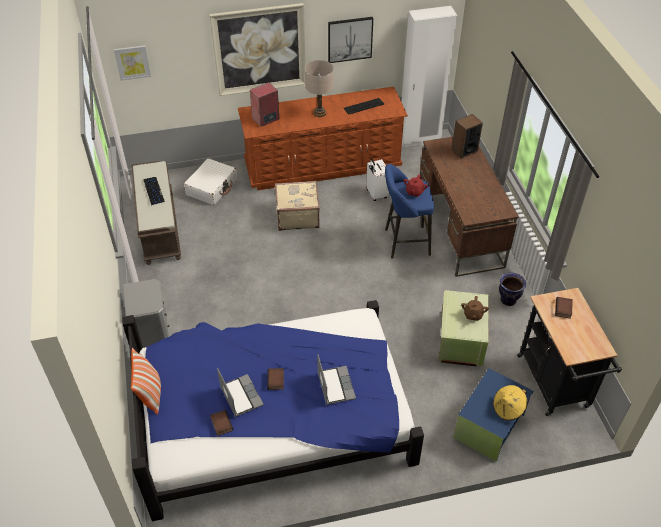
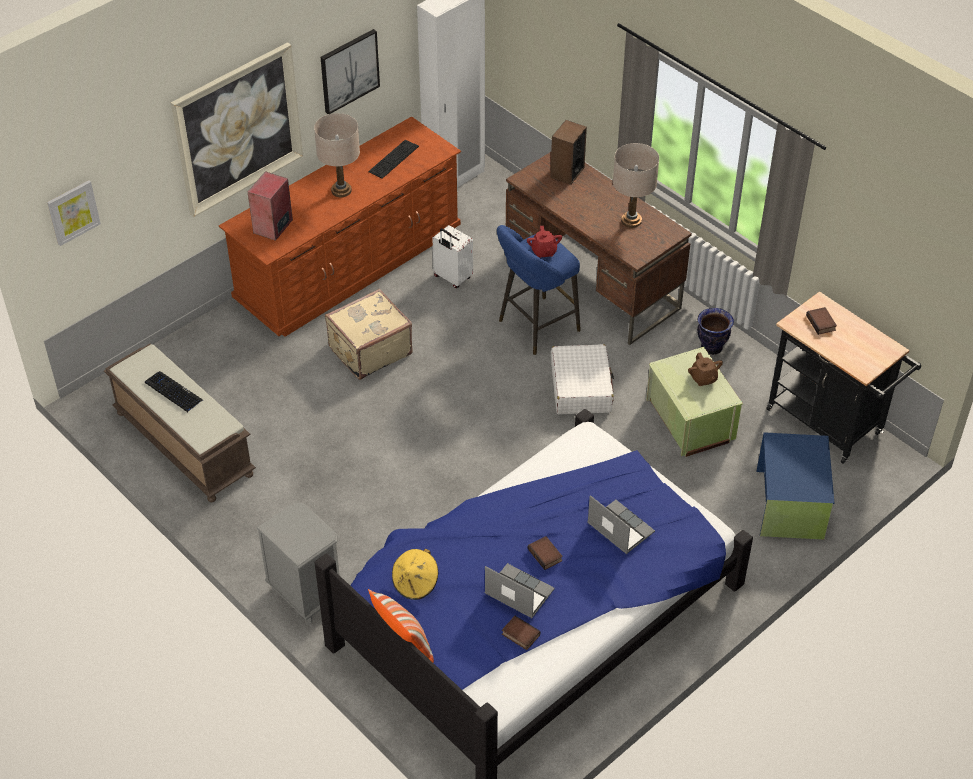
camera: 30 degrees left, 0 degrees up
(212, 187) = (216, 358): white suitcase -> white suitcase (581, 388)
(483, 194) = (631, 220): none -> beige table lamp
(508, 408) = (815, 468): yellow hat -> yellow hat (416, 583)

